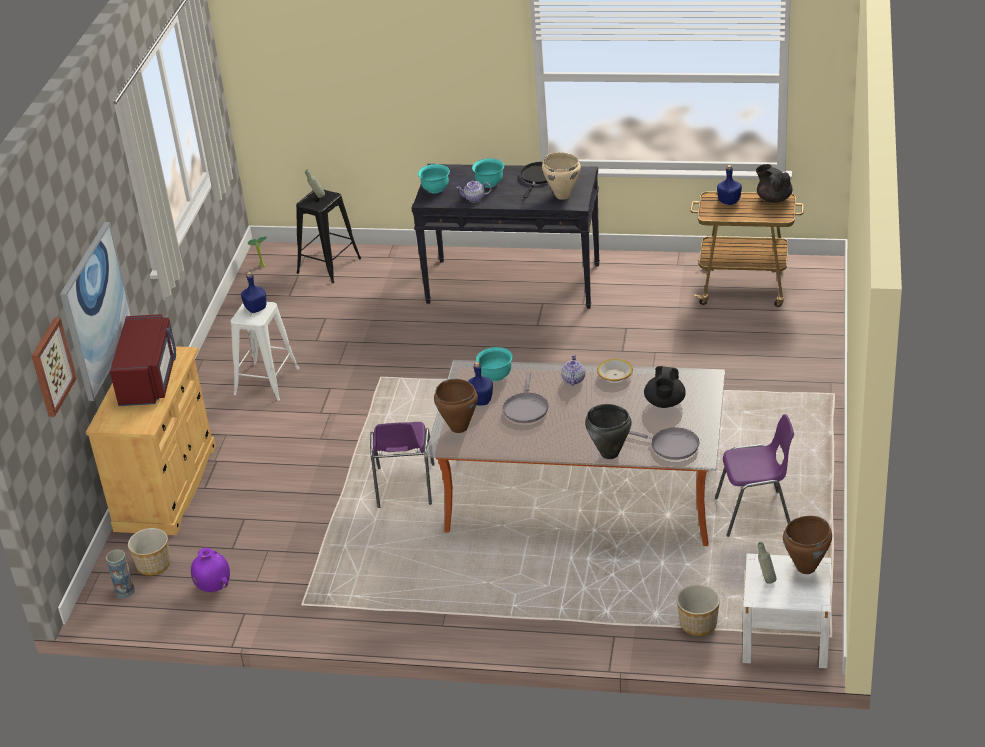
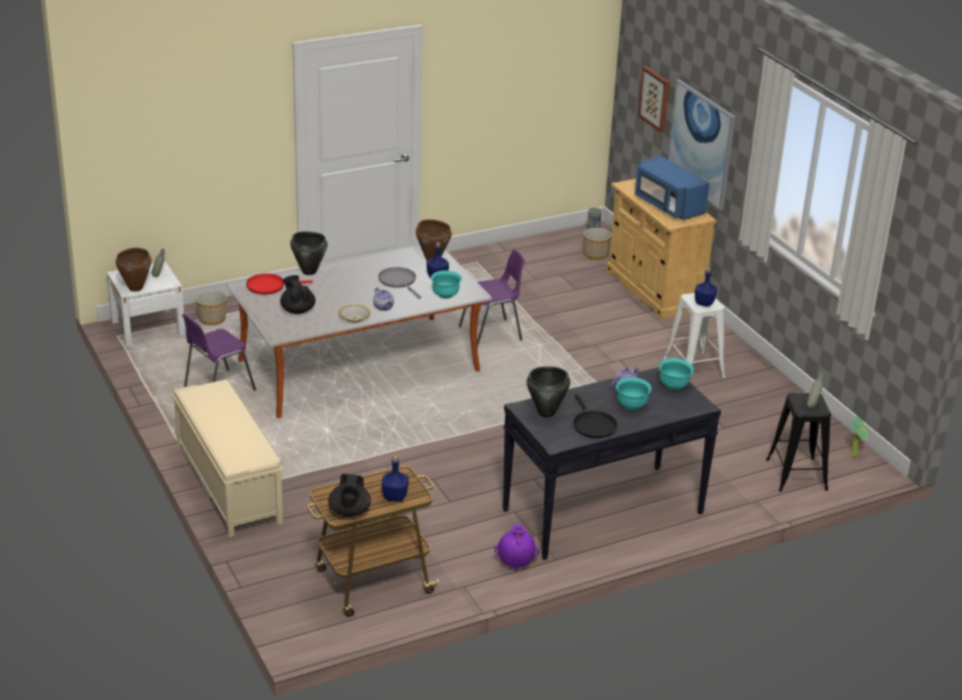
camera: 140 degrees right, 5 degrees down
(149, 379) = (668, 206): red microwave -> blue microwave
(213, 587) = (542, 255): purple vase -> purple vase (516, 564)
(405, 487) = (492, 334): purple chair -> purple chair turned 105 degrees clockwise
(562, 195) = (546, 413): beige cooking pot -> black cooking pot
(671, 446) = (269, 286): grey frying pan -> red frying pan
(773, 198) = (349, 512): black teapot -> black teapot turned 75 degrees clockwise
(808, 402) = (228, 483): none -> beige bench

